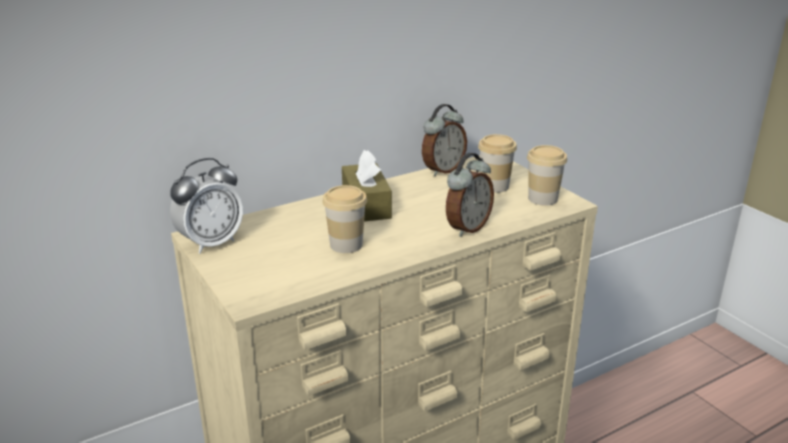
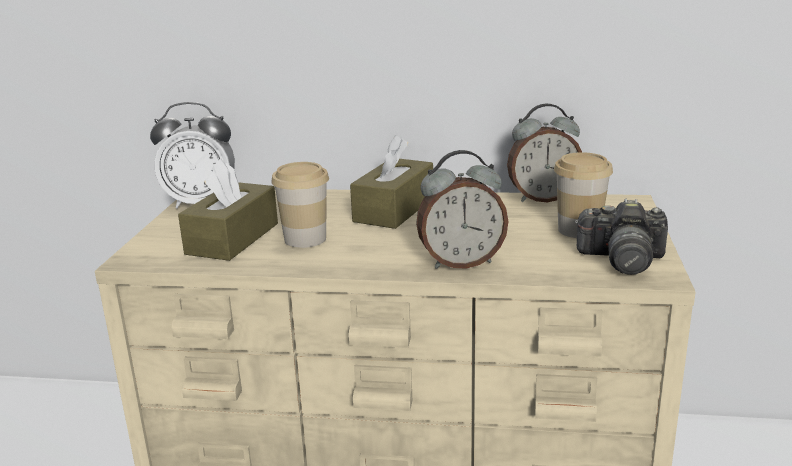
camera: 40 degrees right, 5 degrees down
(294, 261) = (233, 238): none -> brown tissue box
(542, 199) = (621, 260): cup -> camera

